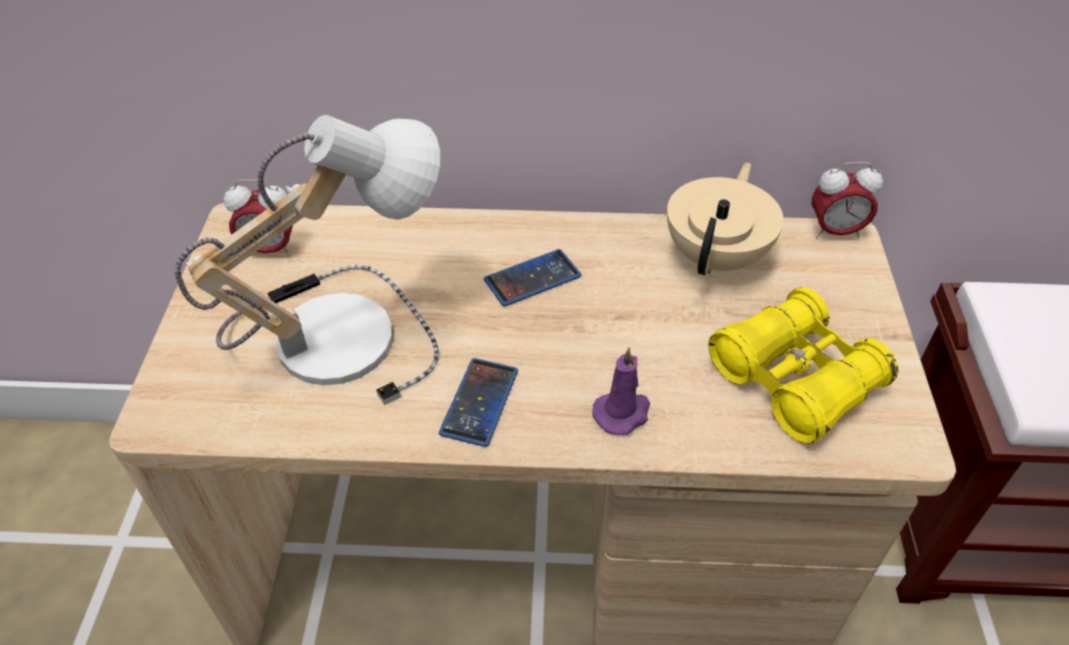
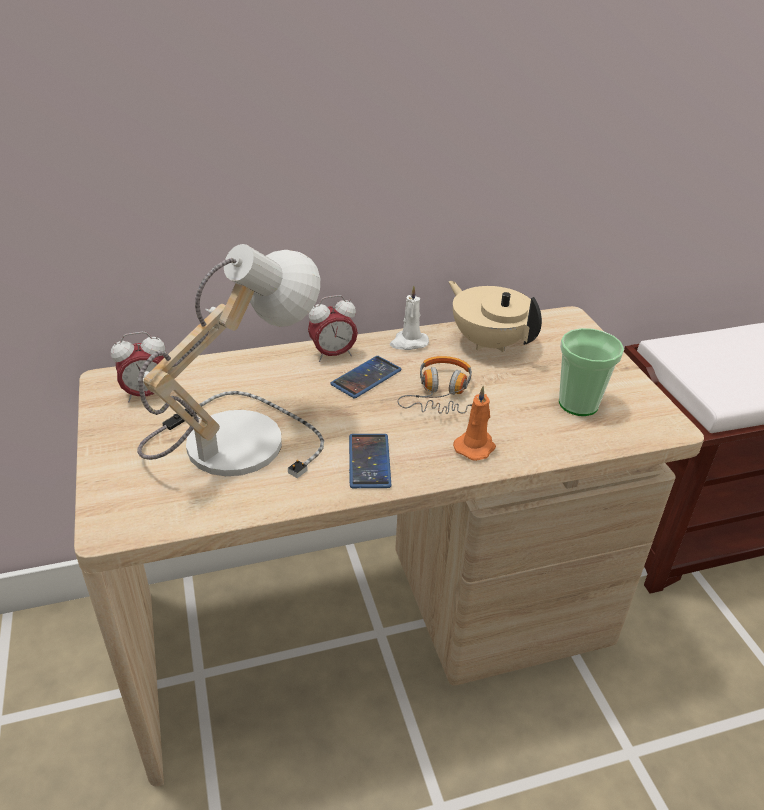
camera: 20 degrees left, 10 degrees down
(610, 236) = (408, 343): none -> white candle
(615, 324) = (440, 394): none -> headphones
(623, 413) = (475, 446): purple candle -> orange candle
(717, 256) = (489, 342): beige teapot -> beige teapot turned 45 degrees counterclockwise
(794, 379) = (578, 404): yellow binoculars -> cup
(835, 232) = (557, 315): alarm clock -> alarm clock (333, 355)

